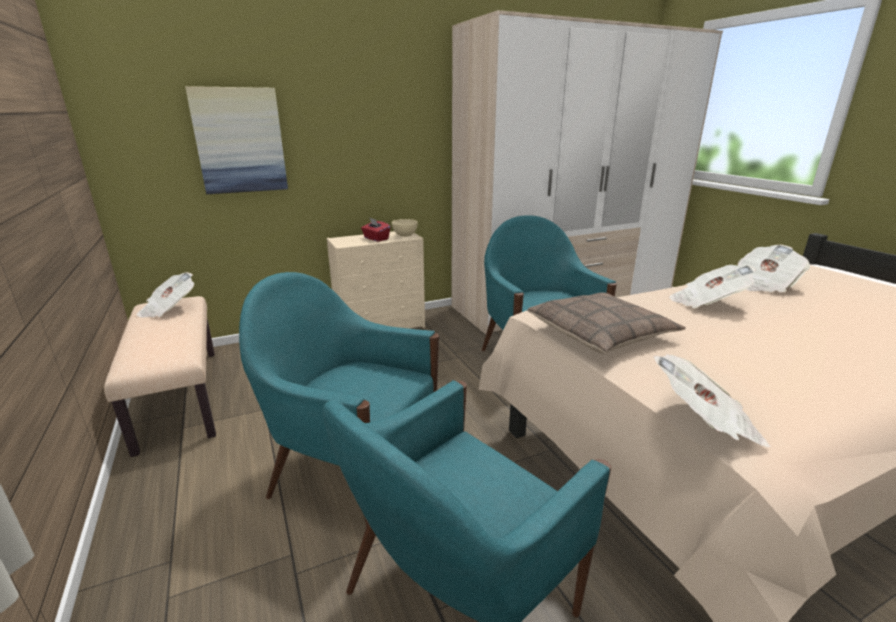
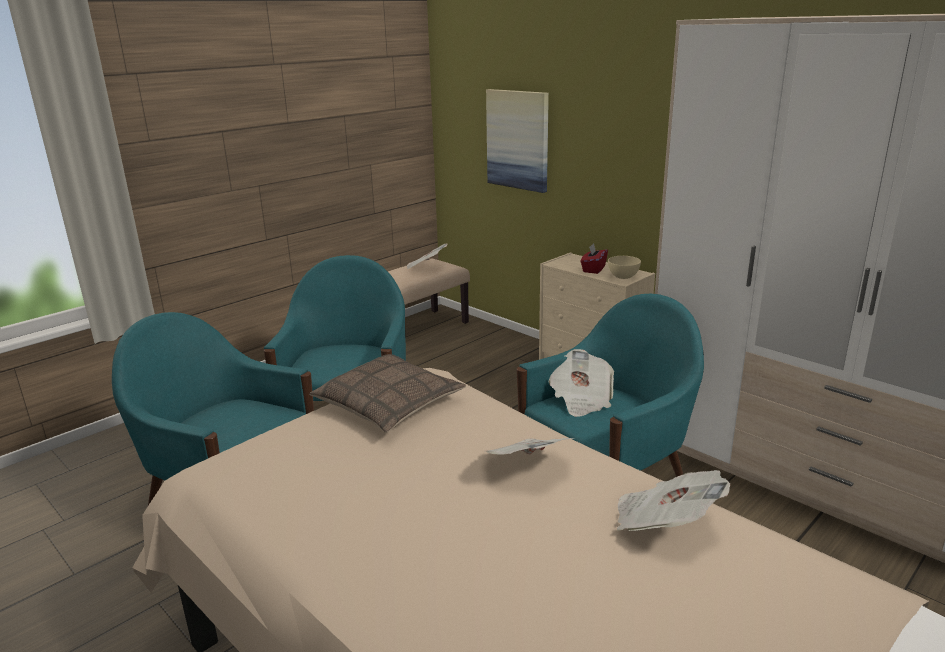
camera: 70 degrees right, 0 degrees up
(704, 423) = (232, 454): newspaper -> newspaper (581, 399)

